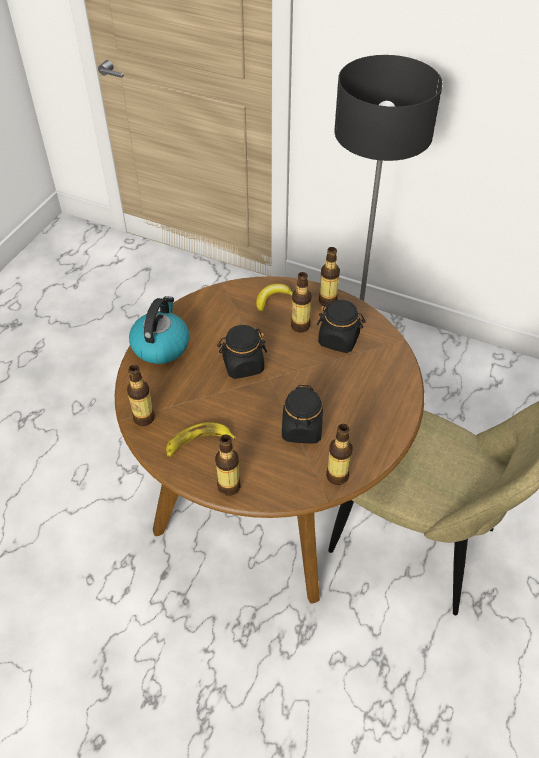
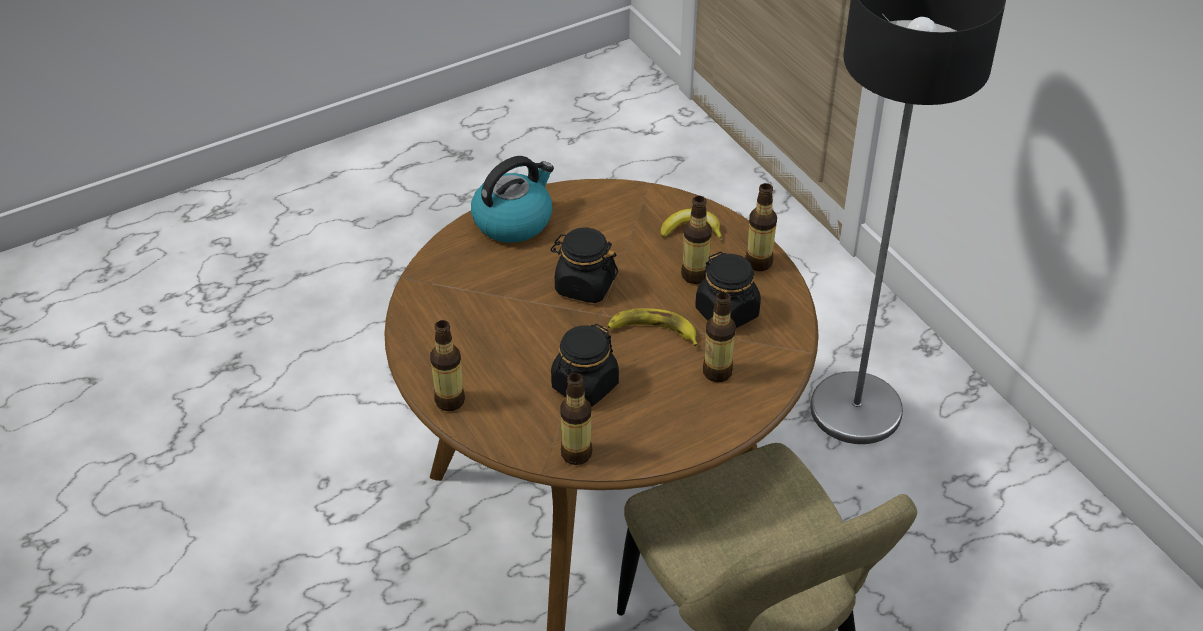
camera: 35 degrees right, 5 degrees down
(144, 418) = (426, 287): bottle -> bottle (717, 372)
(198, 442) = (459, 340): banana -> banana (653, 331)

